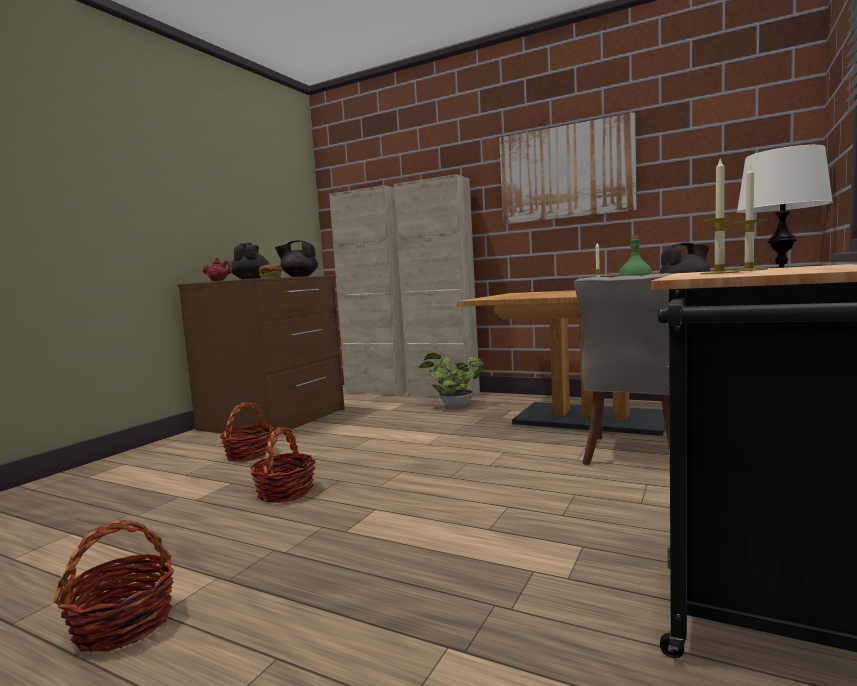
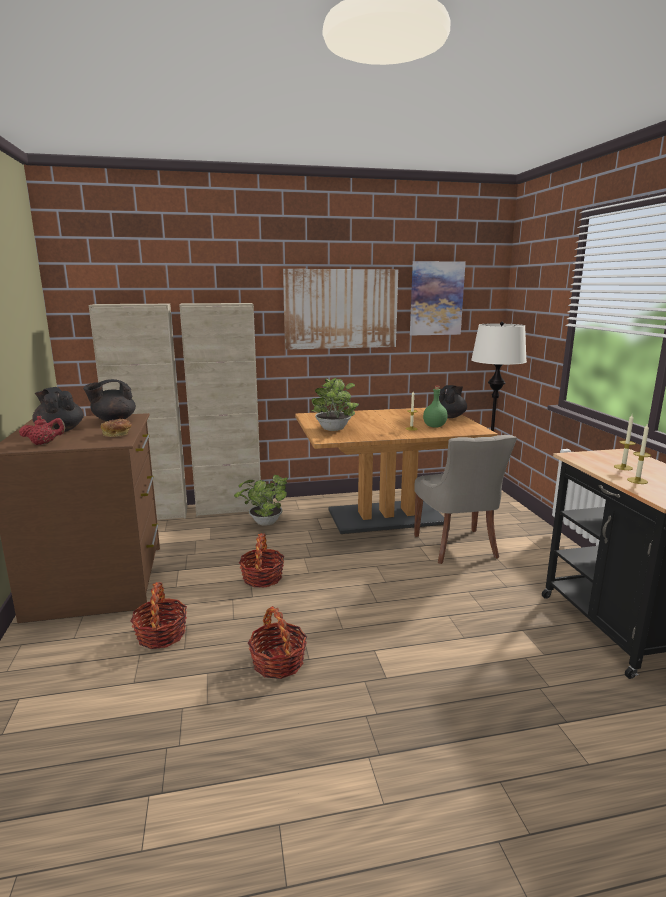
camera: 40 degrees left, 10 degrees up
(124, 624) = (374, 826): basket -> basket (262, 578)
(507, 296) = (333, 430): none -> potted plant
(695, 141) = (436, 298): none -> picture

